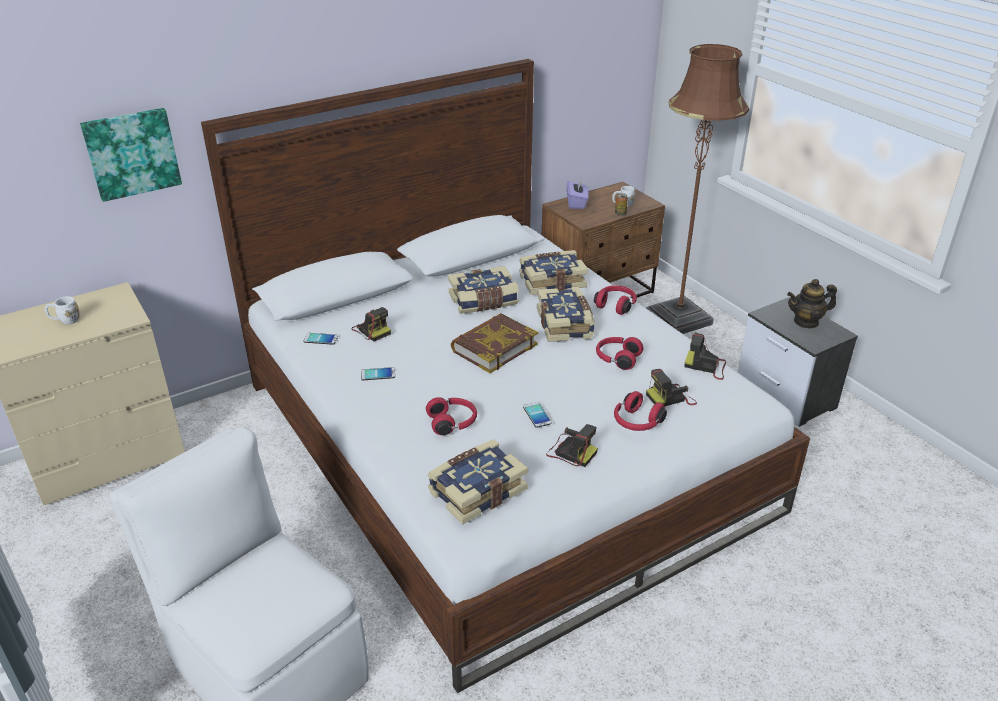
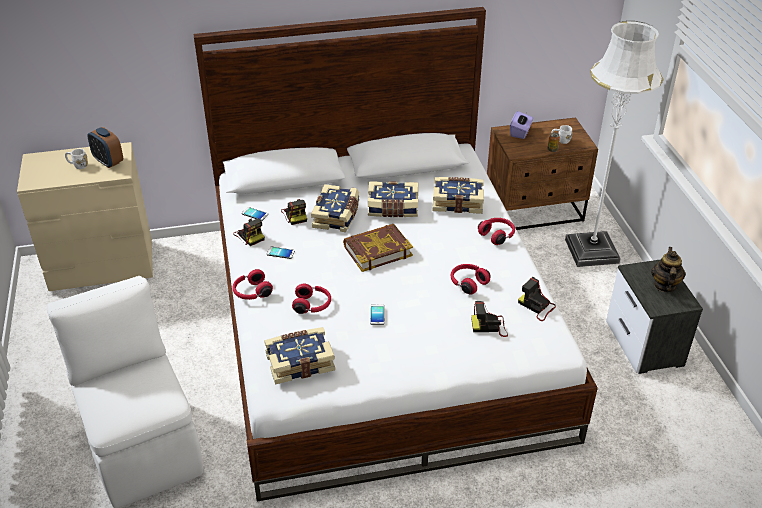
camera: 20 degrees right, 5 degrees up
(107, 309) = (108, 162): none -> alarm clock
(132, 153) = (141, 51): picture -> none
(565, 324) = (445, 243): book -> book (337, 216)
(570, 452) = (385, 350): camera -> camera (249, 235)
(636, 422) = (449, 340): red headphones -> red headphones (251, 292)
(678, 318) = (591, 251): brown floor lamp -> white floor lamp
(806, 322) = (664, 285): teapot -> teapot turned 90 degrees clockwise

